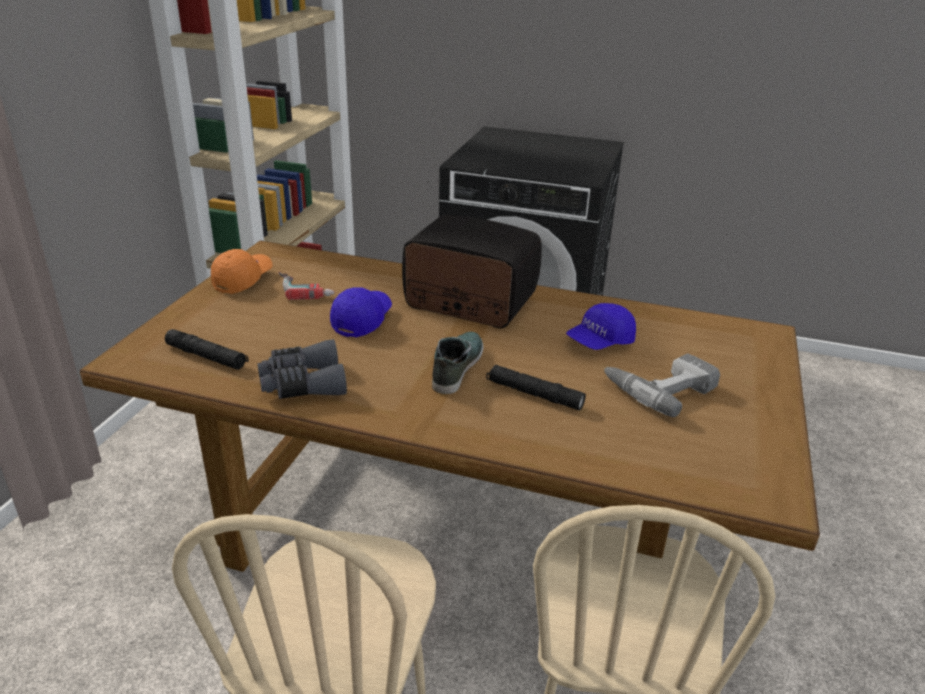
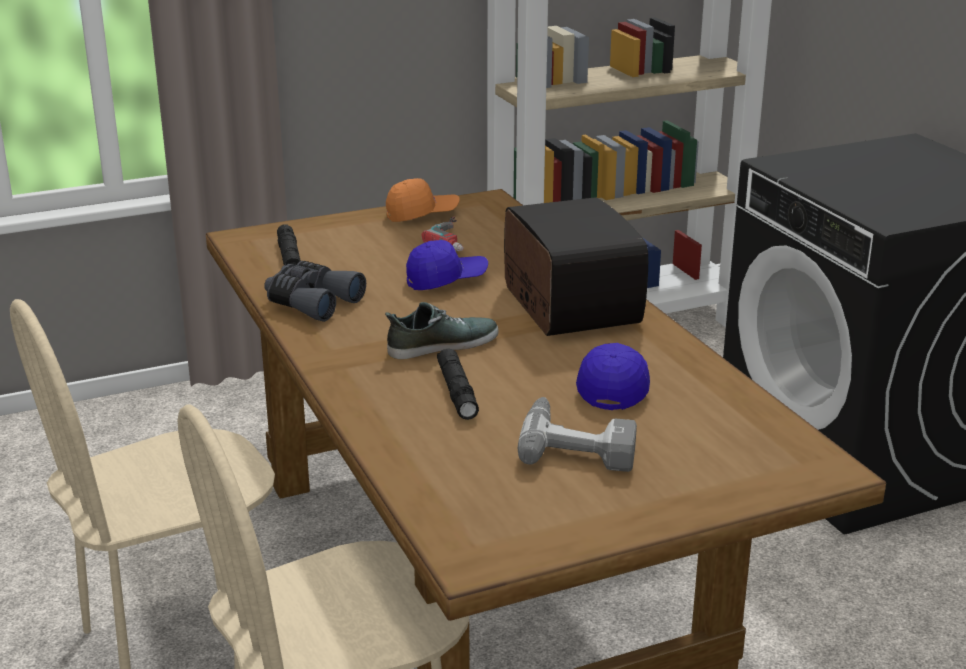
camera: 50 degrees right, 5 degrees down
(600, 342) = (614, 387): blue cap -> blue cap turned 90 degrees clockwise

